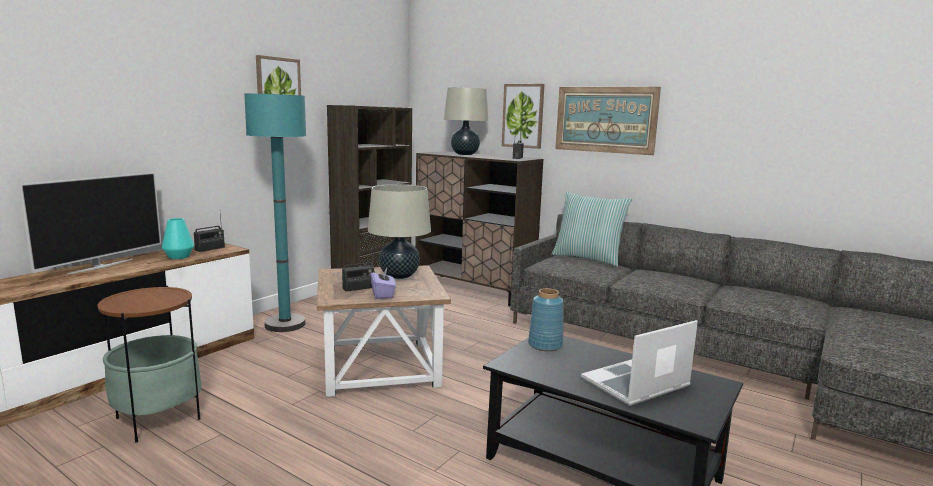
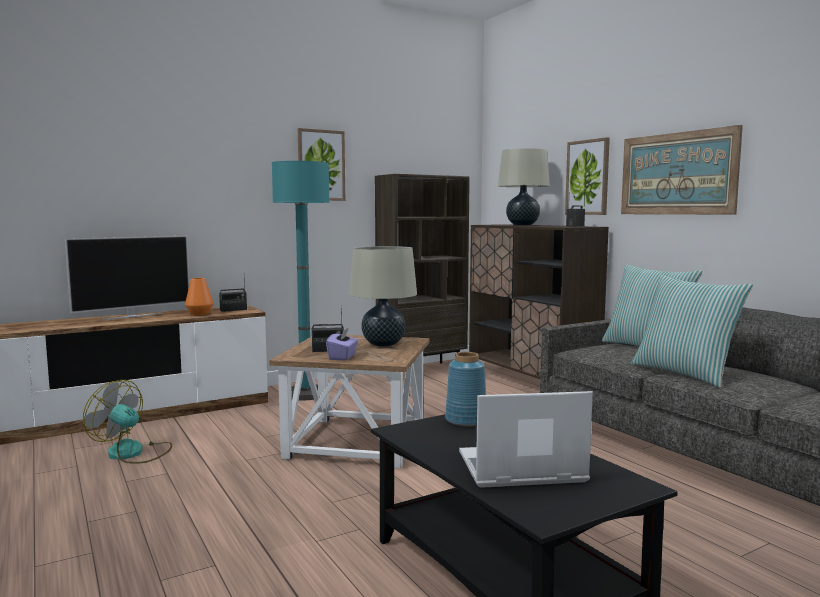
camera: 25 degrees right, 5 degrees down
(158, 419) = (133, 453): side table -> fan
(179, 257) = (199, 314): turquoise vase -> orange vase
(636, 280) = (685, 373): none -> pillow

